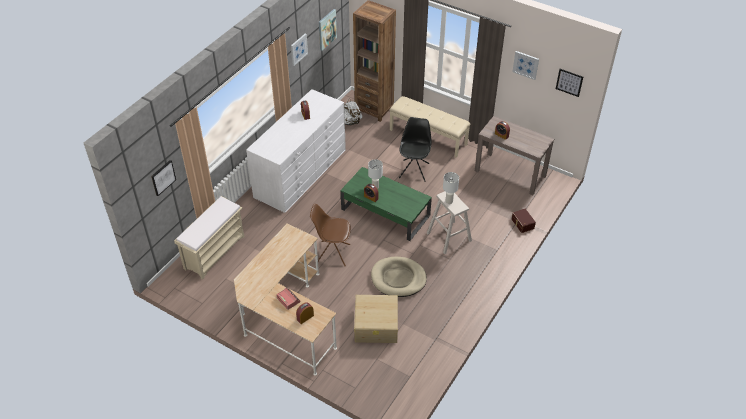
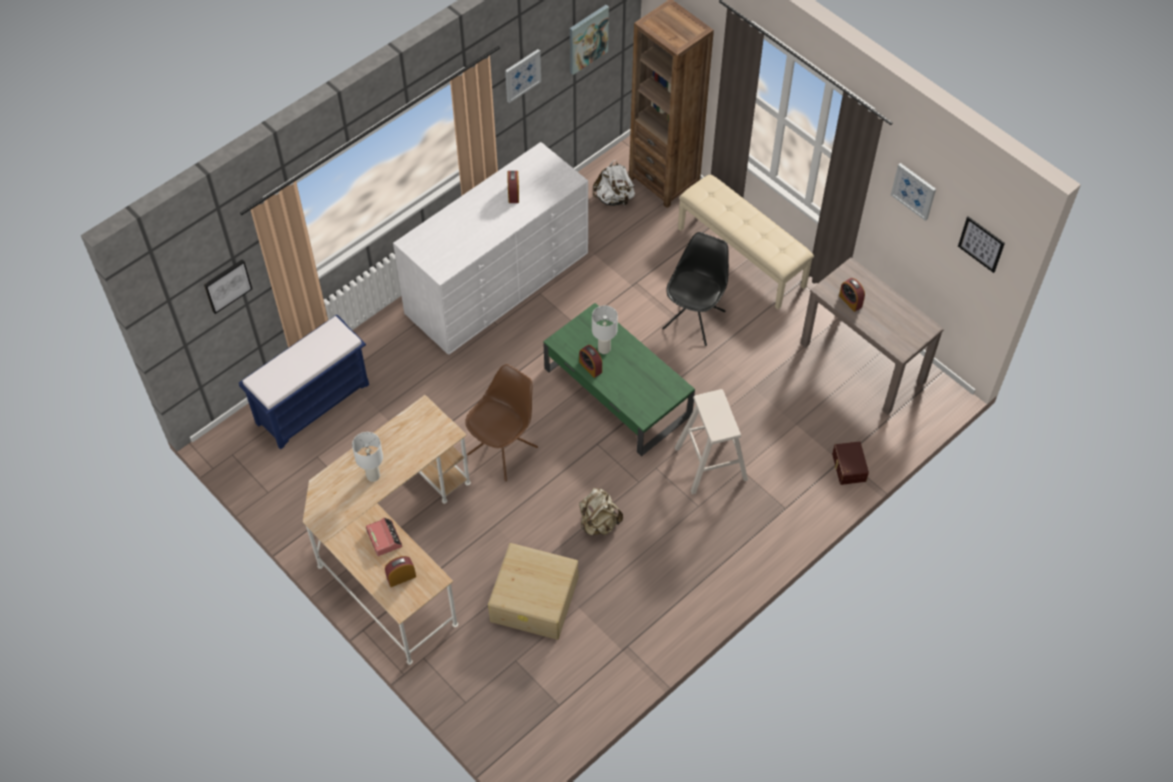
camera: 15 degrees right, 10 degrees up
(214, 252) = (313, 403): beige bench -> blue bench
(332, 253) = (503, 450): brown chair -> brown chair turned 105 degrees clockwise
(398, 278) = (598, 523): beige dog bed -> beige backpack
(449, 201) = (710, 413): white table lamp -> white table lamp (372, 475)

